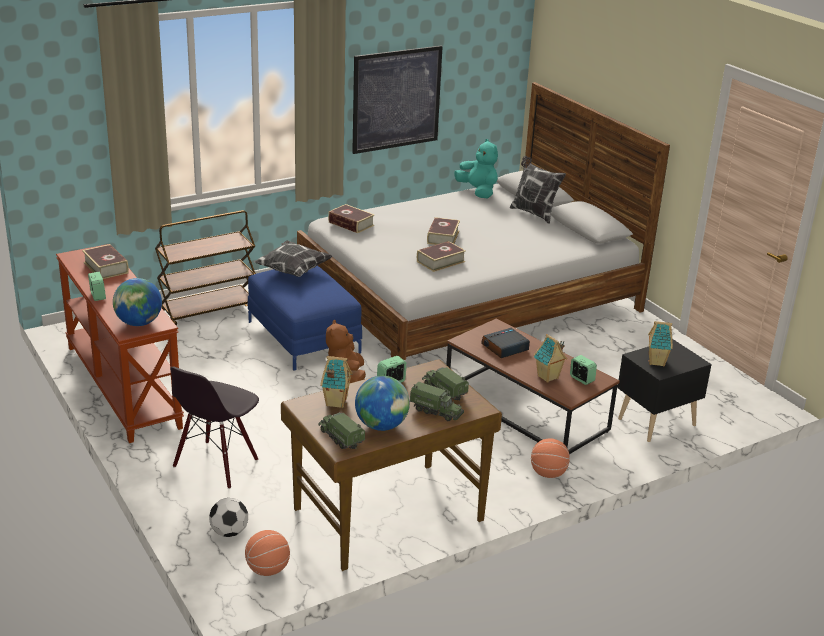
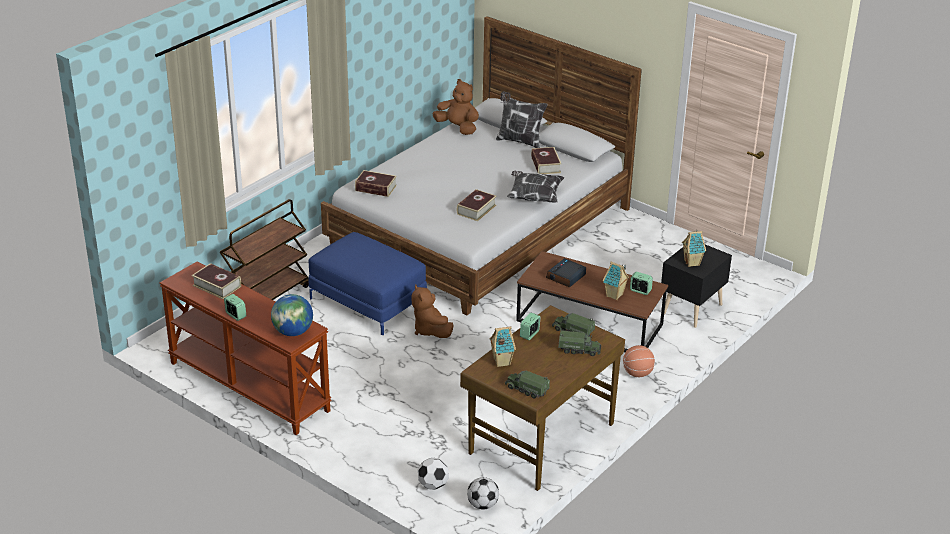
camera: 20 degrees left, 5 degrees up
(216, 464) = (381, 434): black chair -> none
(268, 569) = (483, 505): basketball -> football
(293, 271) = (348, 245): pillow -> pillow (534, 197)
(381, 425) = (548, 372): globe -> none
(396, 99) = (380, 61): picture -> none
(443, 237) = (462, 184): book -> book (545, 165)
(478, 191) = (458, 128): turquoise plush toy -> brown plush toy

